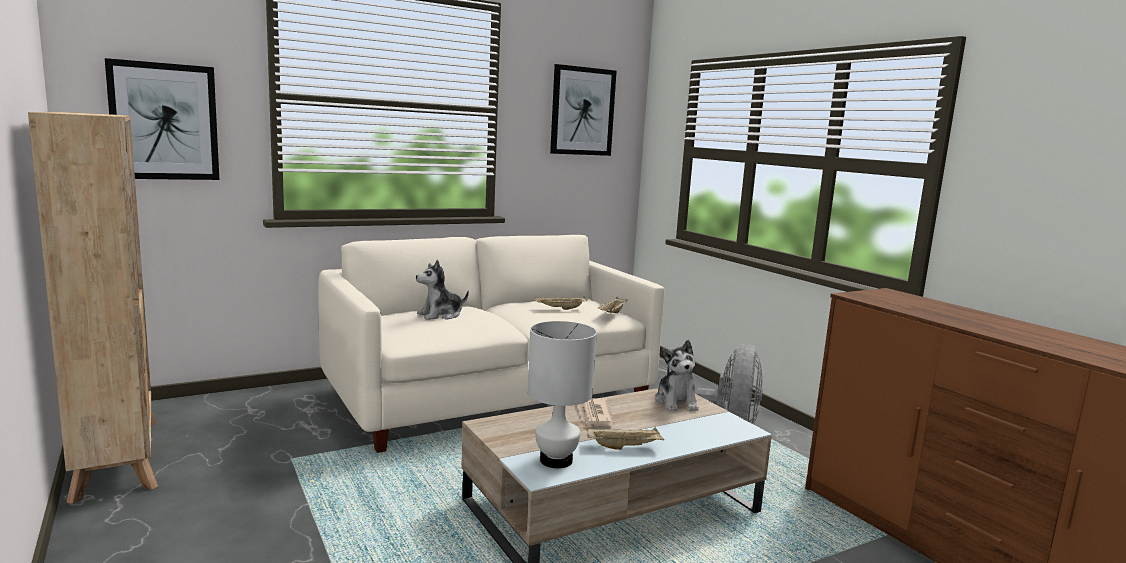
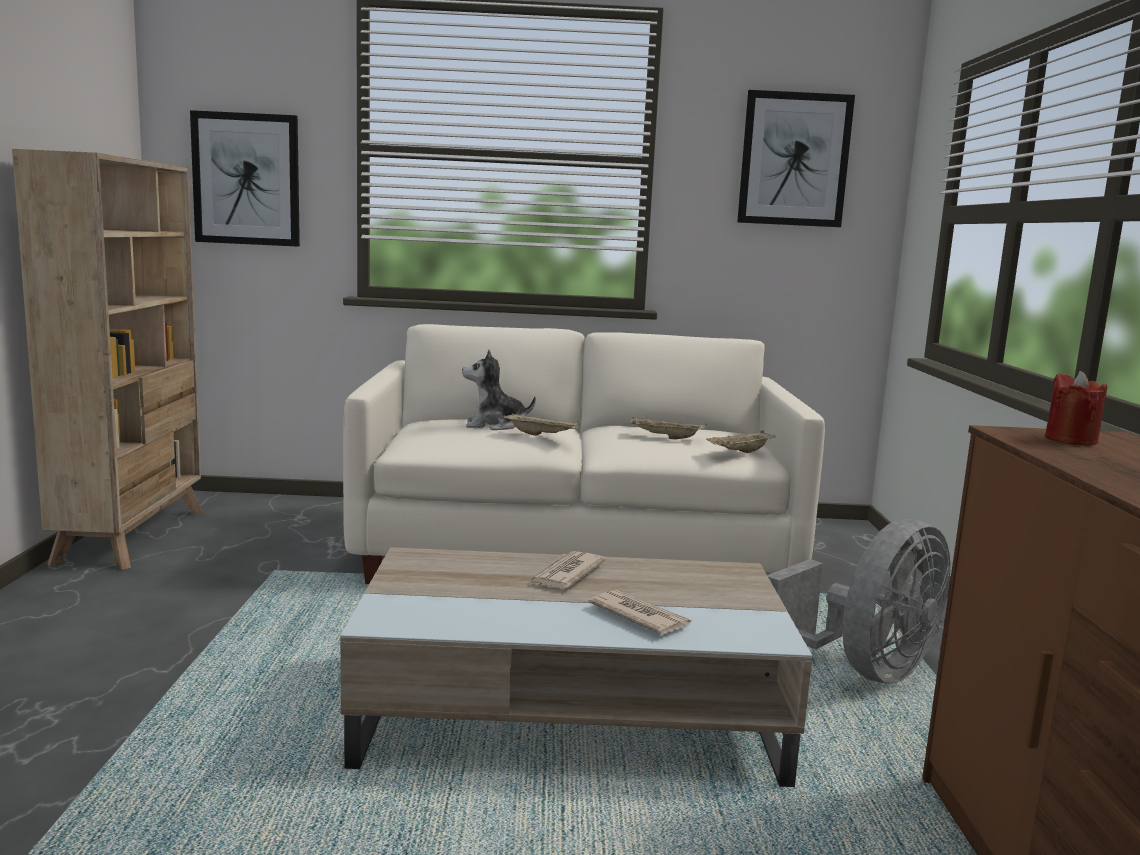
camera: 30 degrees right, 0 degrees up
(556, 461) = (425, 611): white table lamp -> none
(624, 447) = (544, 618): beige tray -> beige tray (542, 435)
(669, 432) = (639, 616): none -> newspaper
(676, 402) = (718, 583): plush toy -> none
(883, 297) = (1070, 440): none -> red candle

